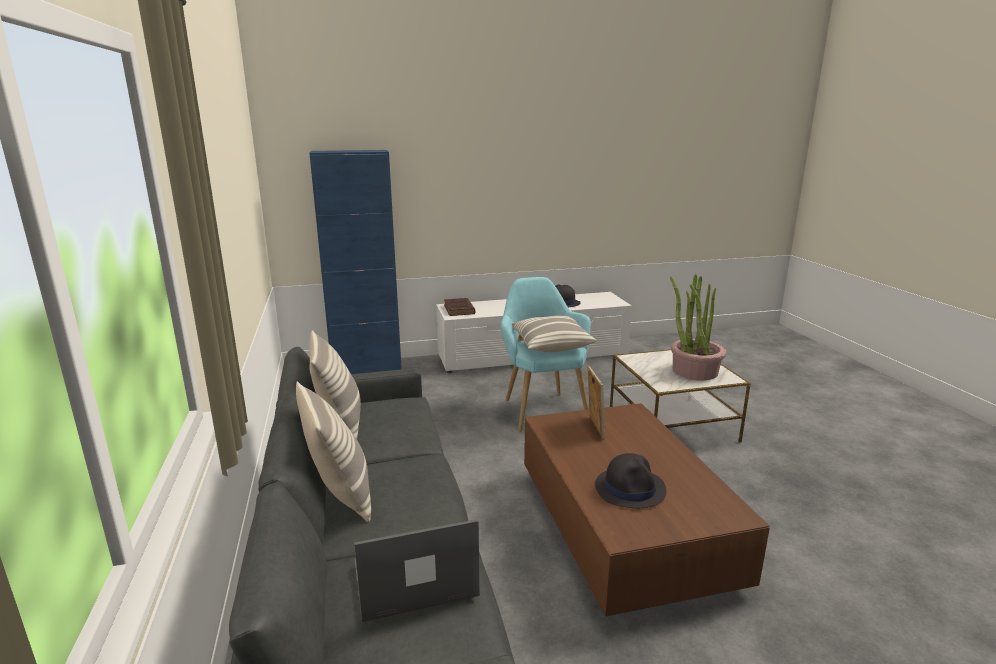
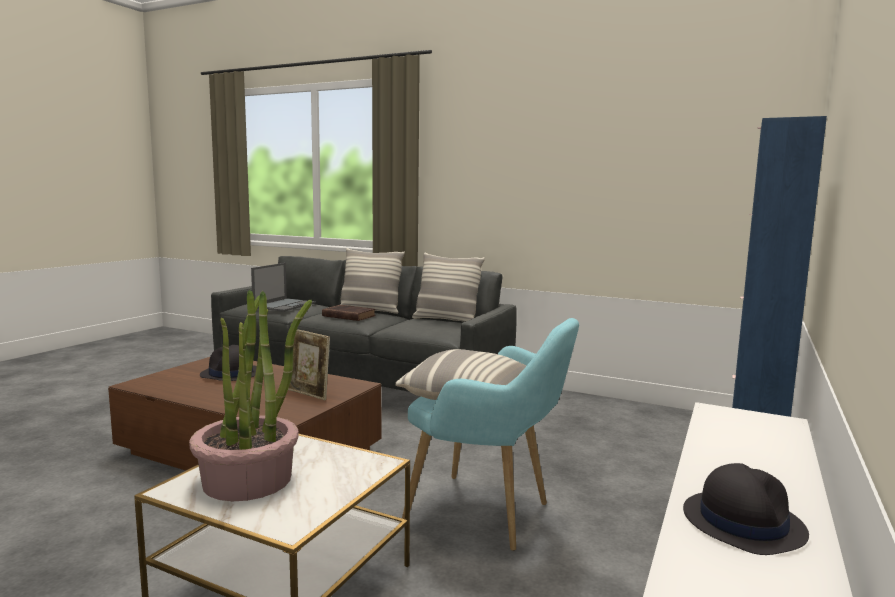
camera: 130 degrees right, 10 degrees down
(459, 310) = (750, 422): brown book -> brown book (347, 316)

